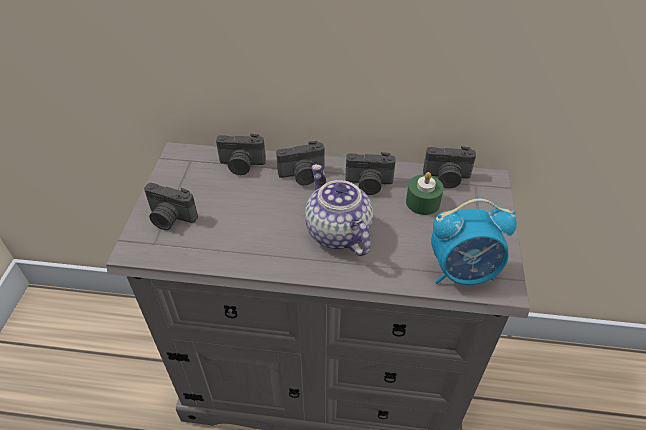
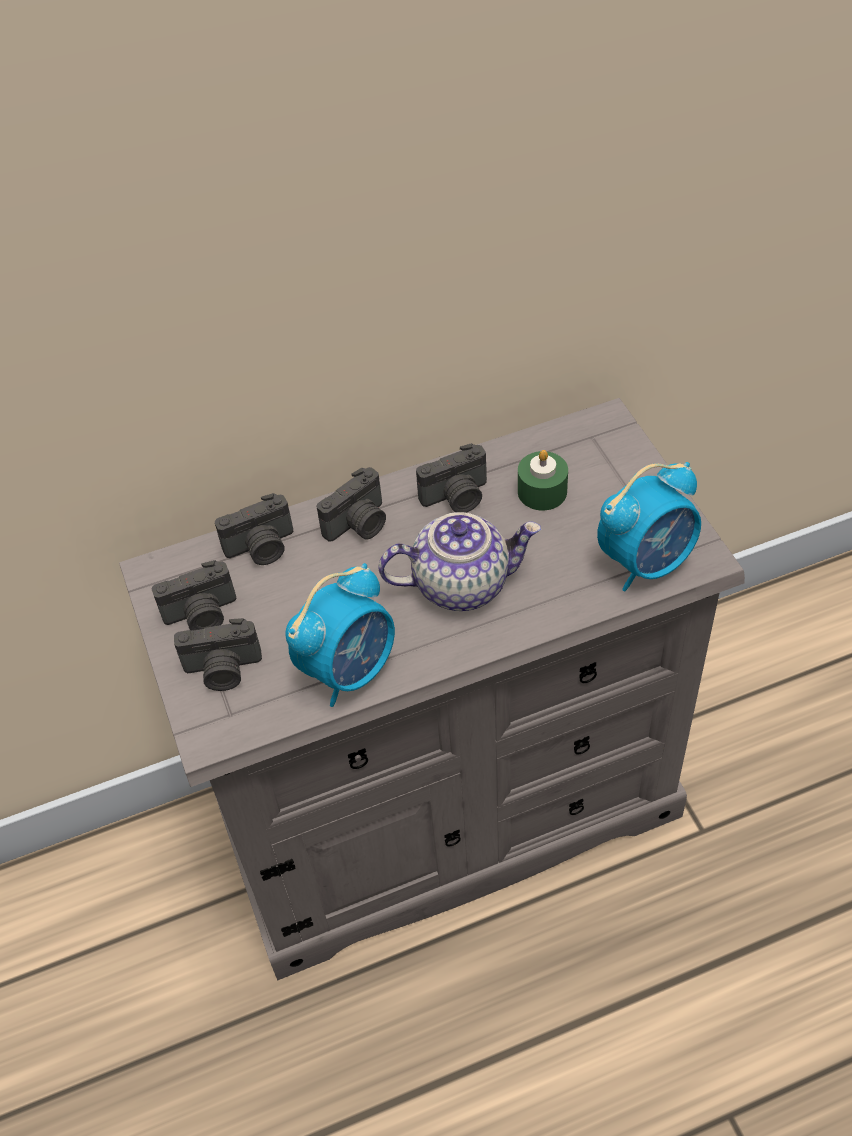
camera: 25 degrees left, 5 degrees up
(236, 250) = (350, 669): none -> alarm clock
(337, 232) = (462, 583): teapot -> teapot turned 135 degrees clockwise
(446, 178) = (550, 443): camera -> camera (202, 615)

